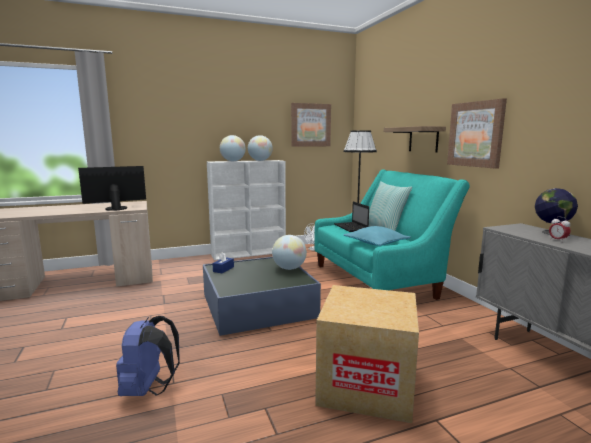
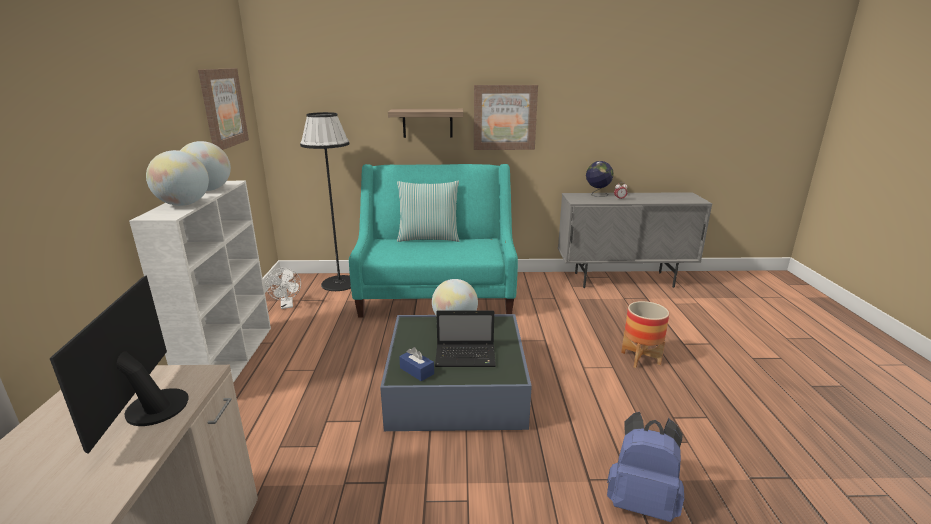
camera: 70 degrees left, 10 degrees up
(351, 227) = (397, 249): laptop -> laptop (466, 356)
(366, 385) = (641, 358): cardboard box -> planter
(376, 243) = (474, 253): turquoise pillow -> none

